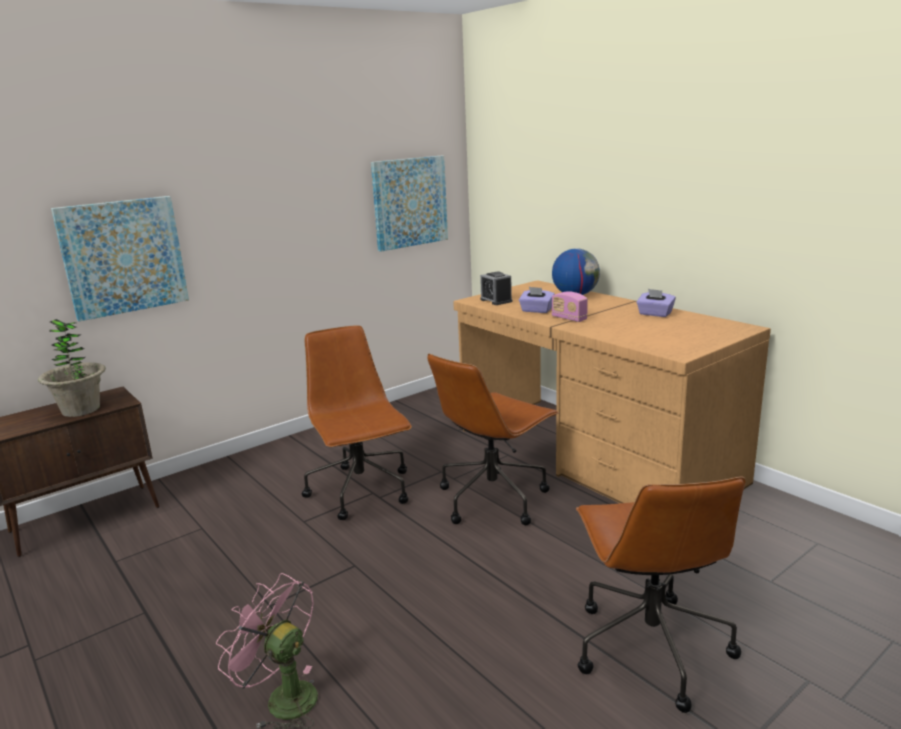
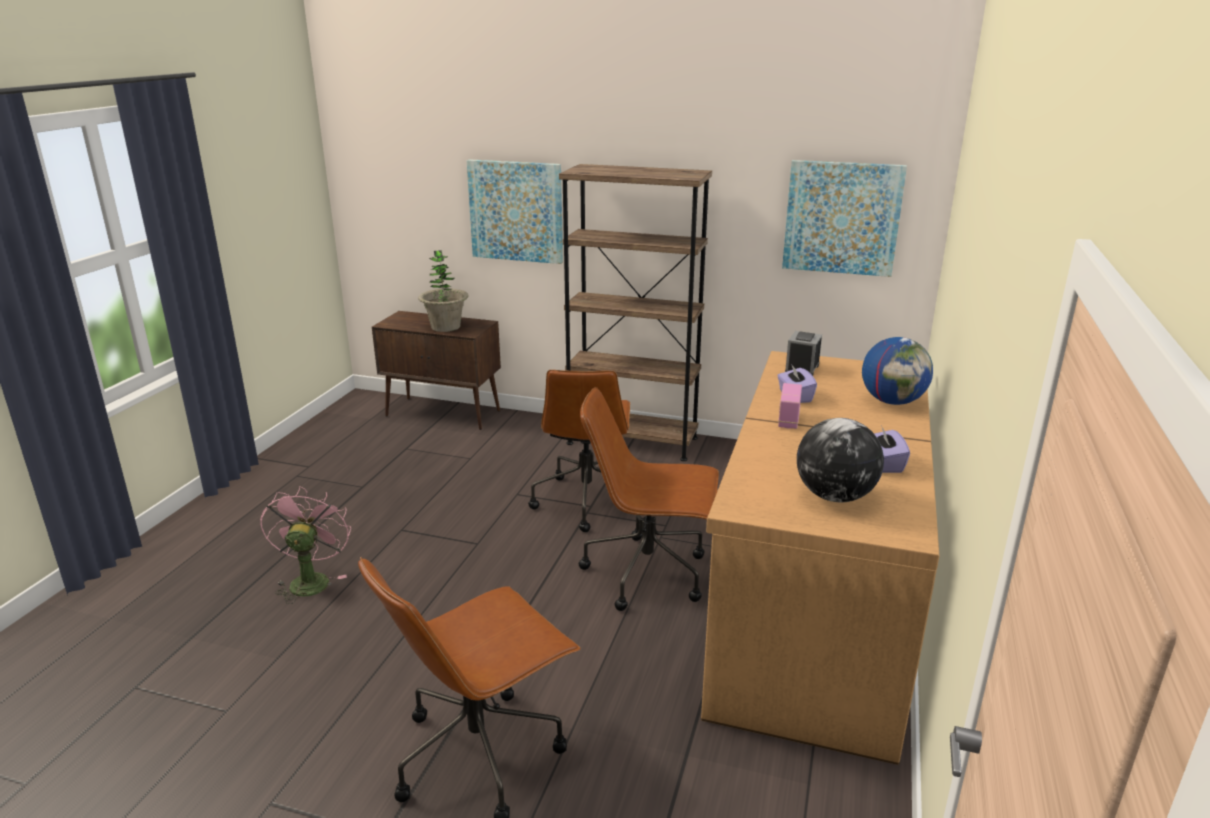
camera: 55 degrees right, 5 degrees up
(304, 445) = (632, 440): none -> brown bookcase
(361, 492) = (586, 500): brown office chair -> brown office chair turned 150 degrees clockwise
(685, 331) = (834, 496): none -> globe

